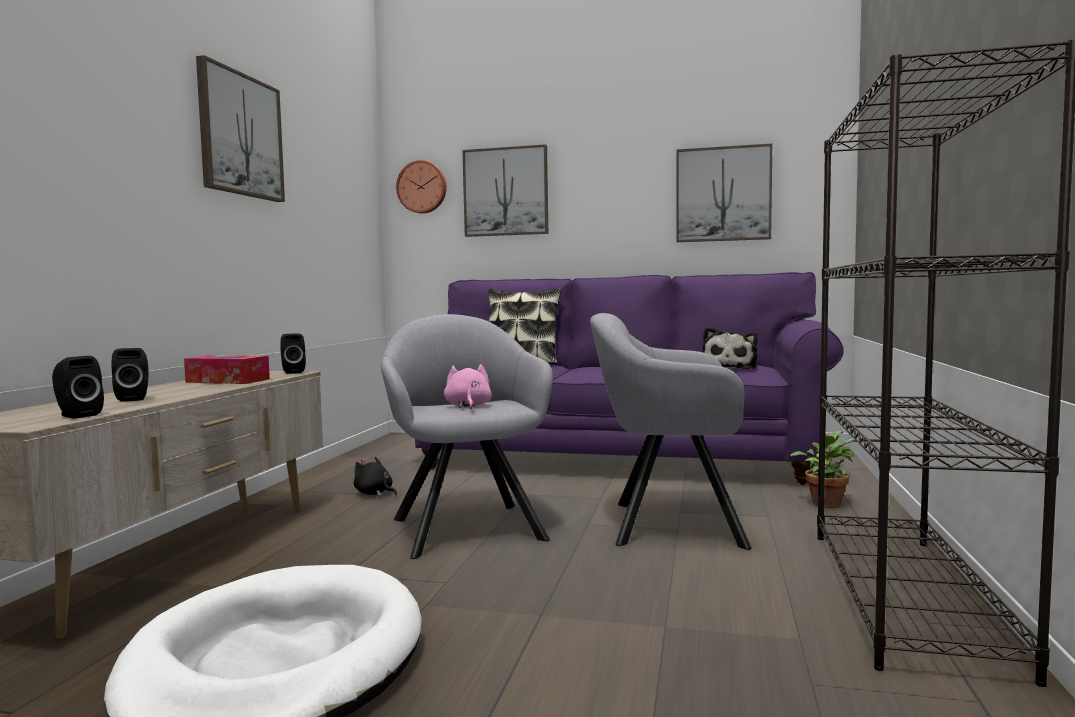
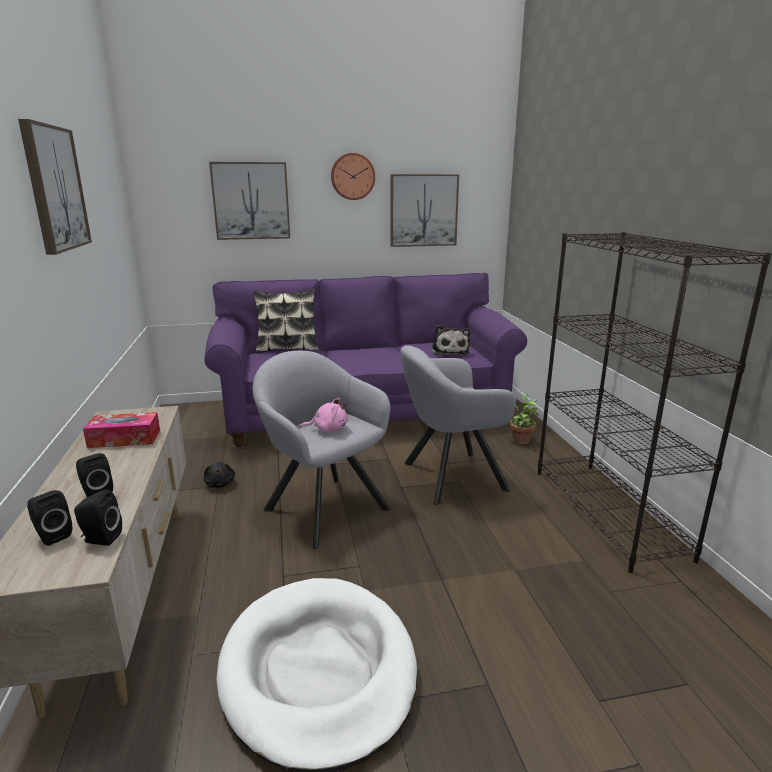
camera: 25 degrees left, 15 degrees up
(292, 372) = (157, 411): black speaker -> black speaker (52, 535)
(374, 493) = (220, 484): black plush toy -> black plush toy turned 120 degrees counterclockwise
(422, 187) = (170, 193): wall clock -> wall clock (352, 176)
(467, 406) = (328, 429): pink plush toy -> pink plush toy turned 120 degrees clockwise

